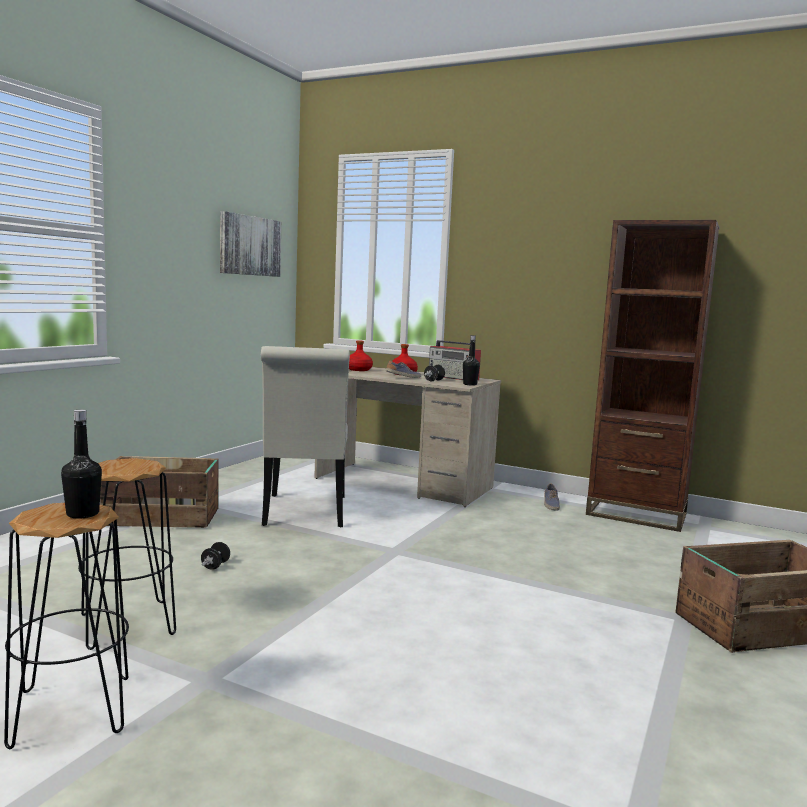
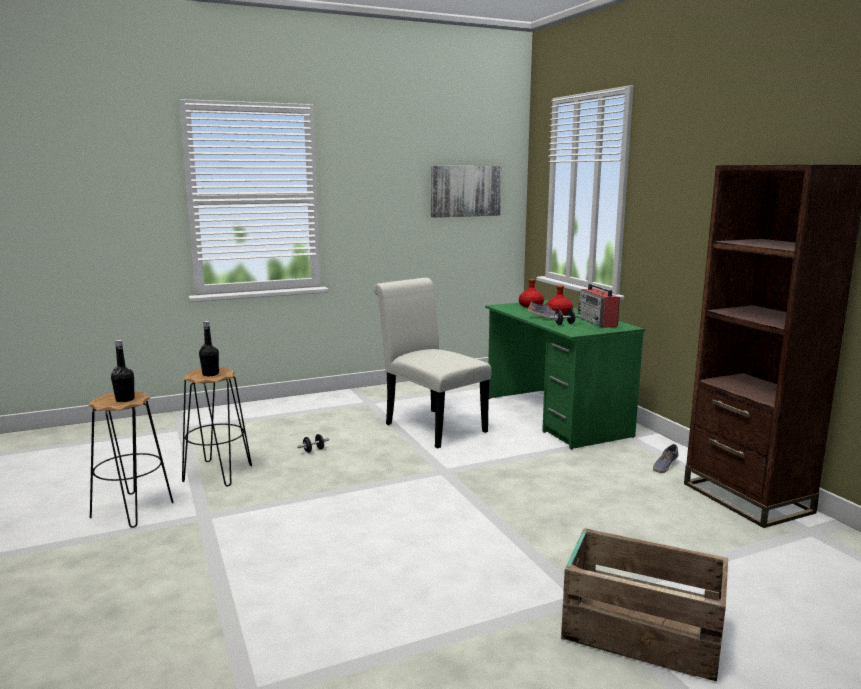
camera: 40 degrees right, 5 degrees up
(163, 517) = (337, 409): crate -> none
(305, 513) = (431, 426): white chair -> white chair turned 105 degrees clockwise
(403, 483) = (555, 416): beige desk -> green desk
(470, 384) = (587, 332): black bottle -> black bottle (210, 374)

